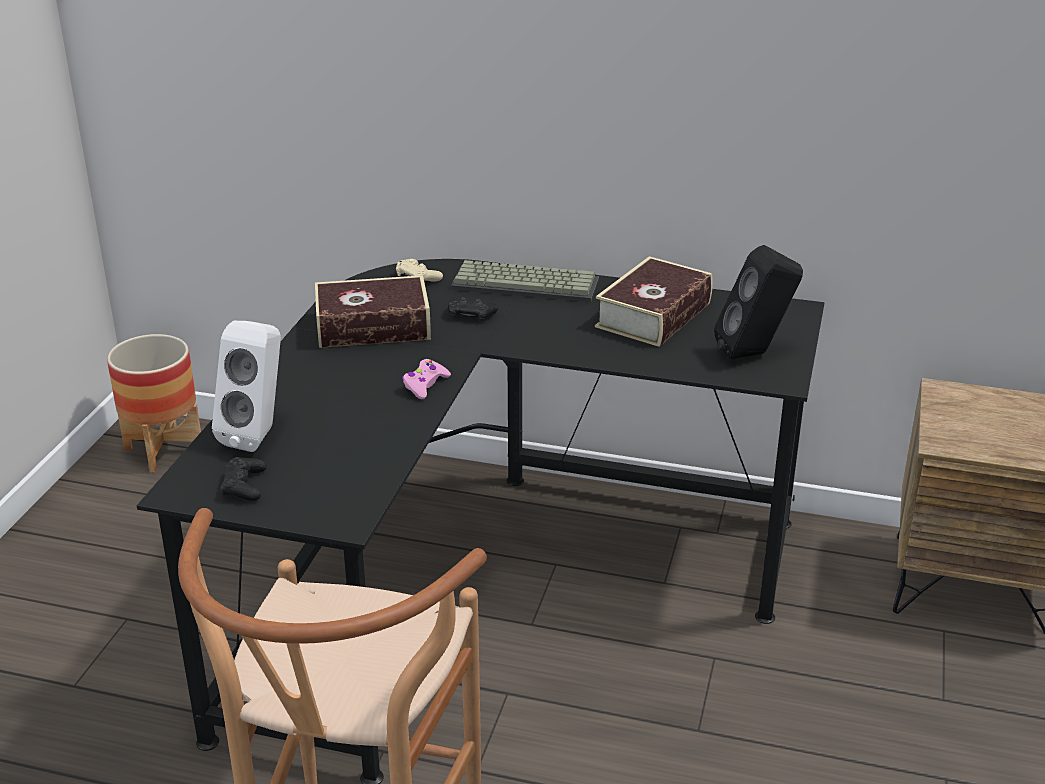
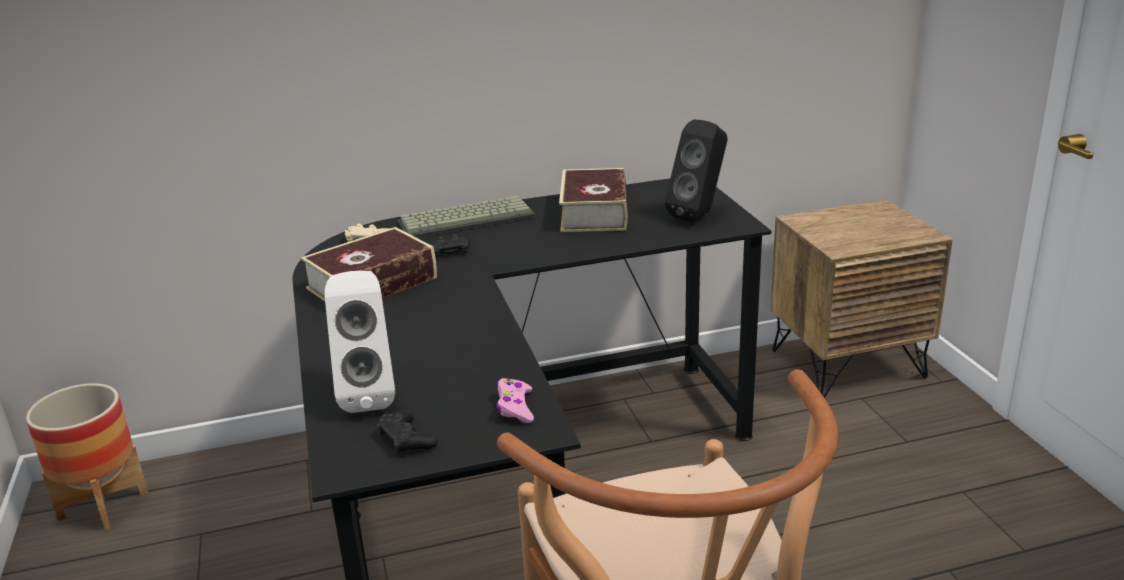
camera: 30 degrees left, 5 degrees down
(425, 385) = (475, 309): pink game controller -> pink game controller (515, 407)

